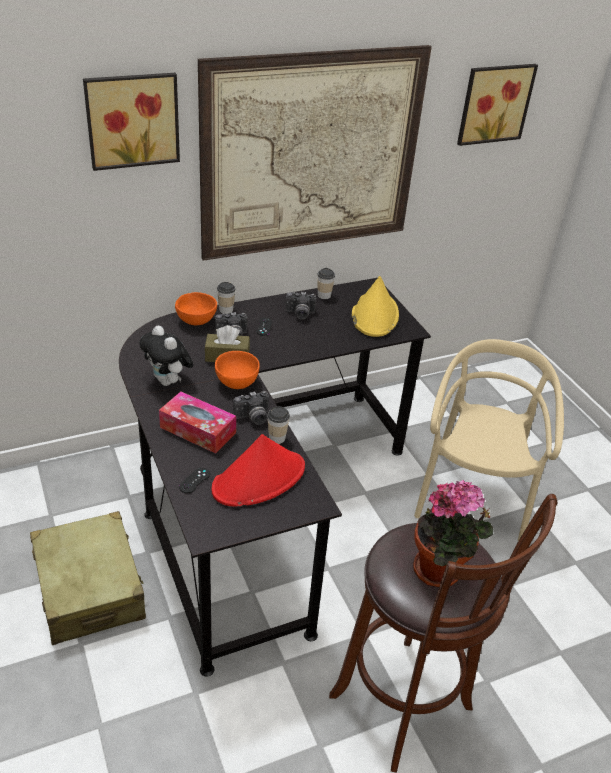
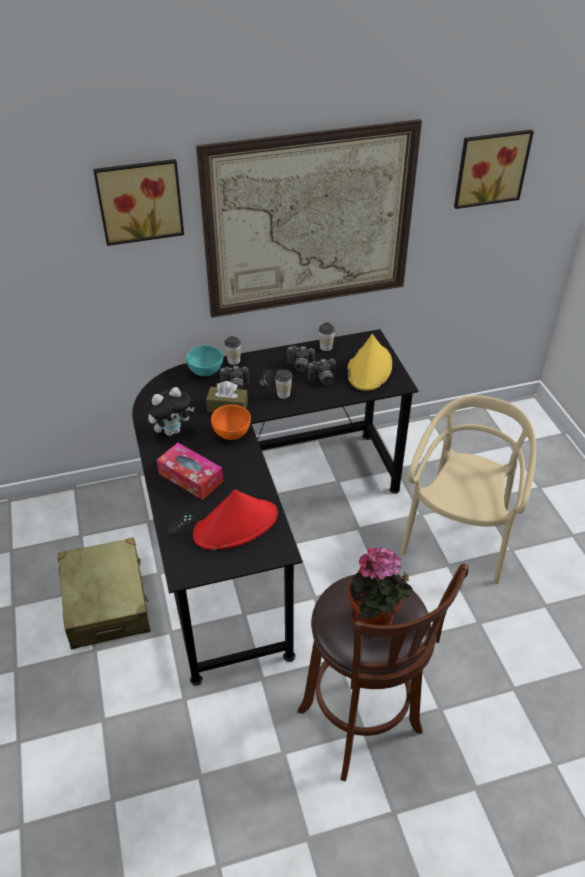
camera: 10 degrees right, 5 degrees up
(168, 382) = (172, 430): plush toy -> plush toy turned 90 degrees counterclockwise
(196, 320) = (205, 371): orange bowl -> turquoise bowl
(253, 418) = (240, 468): camera -> camera (323, 380)
(277, 438) = (258, 487): cup -> cup (283, 394)

